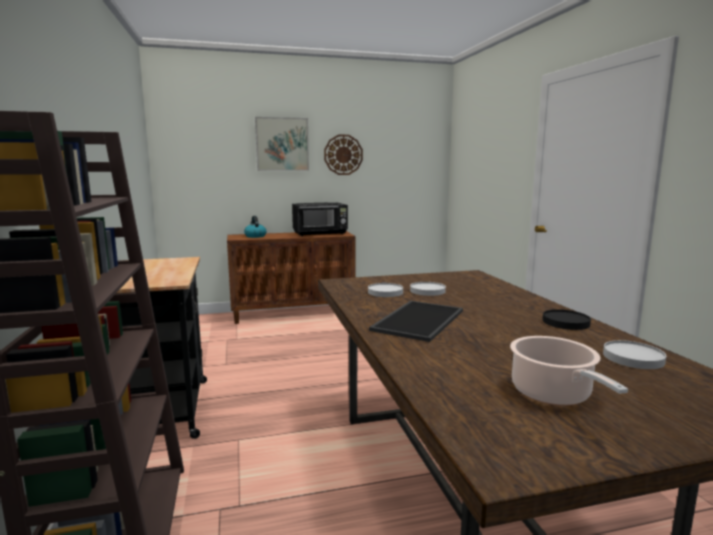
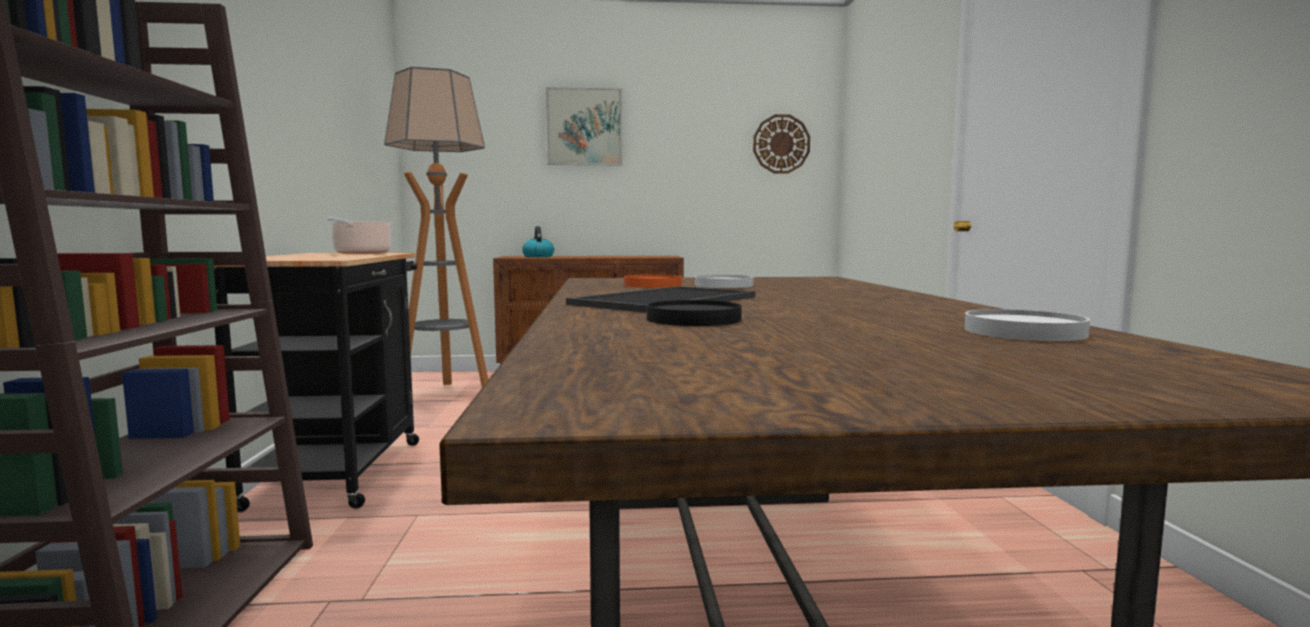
camera: 10 degrees right, 5 degrees down
(200, 336) = (445, 394): none -> floor lamp
(320, 233) = (635, 256): black microwave -> none
(343, 155) = (674, 142): wall clock -> wall clock (781, 144)
(385, 292) = (652, 285): white plate -> orange plate
(553, 394) = (802, 353): cooking pot -> cooking pot (361, 253)
(566, 322) = (931, 307): black plate -> black plate (694, 319)

